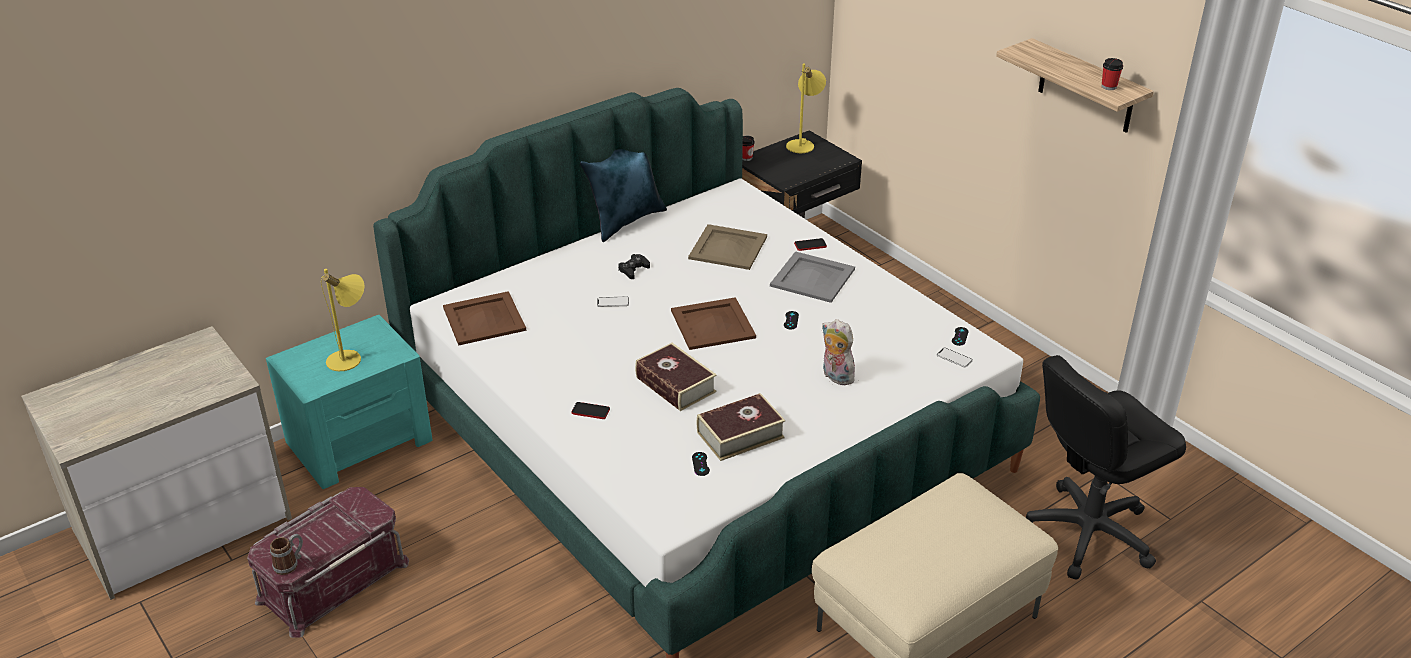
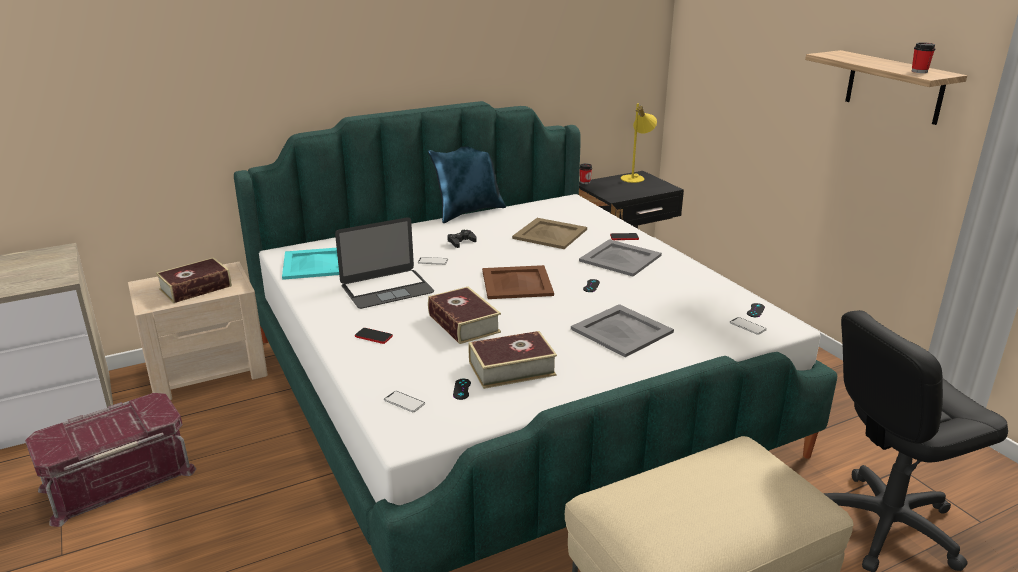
camera: 10 degrees right, 10 degrees down
(290, 564) = (57, 449): mug -> none
(350, 358) = (195, 288): yellow table lamp -> book
(360, 441) = (207, 370): turquoise nightstand -> beige nightstand
(484, 318) = (316, 263): brown tray -> turquoise tray
(578, 347) = (387, 289): none -> laptop
(652, 485) = (404, 402): none -> phone
(835, 377) = (622, 331): plush toy -> grey tray

